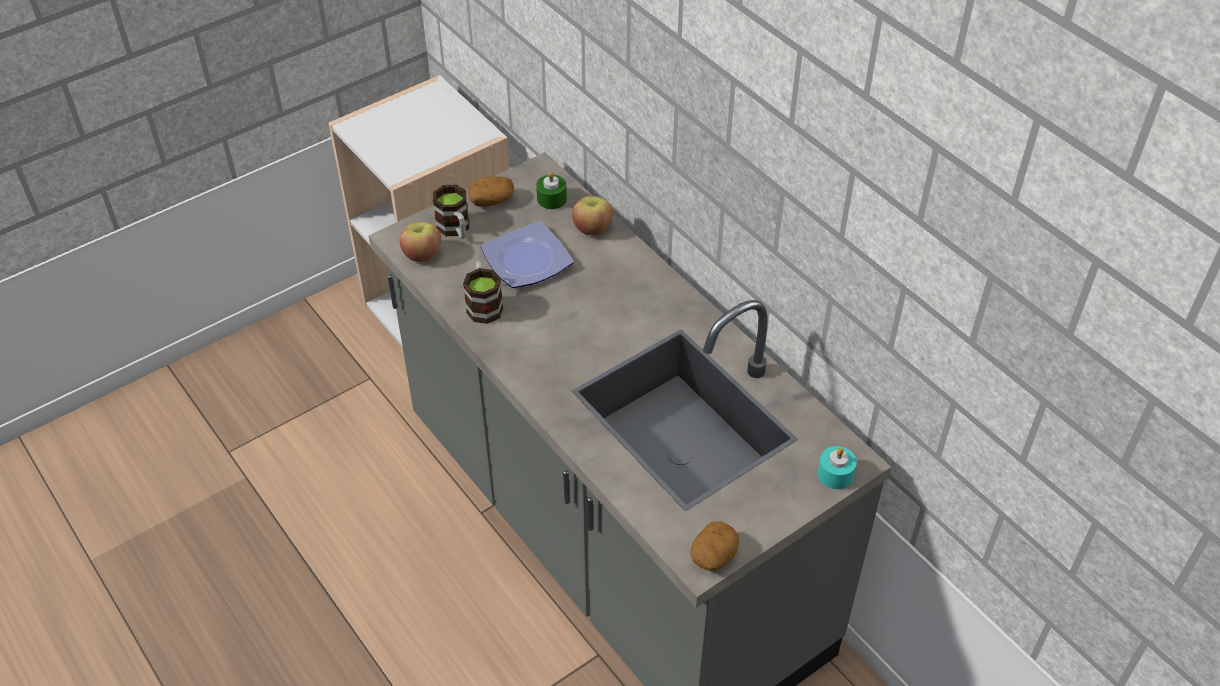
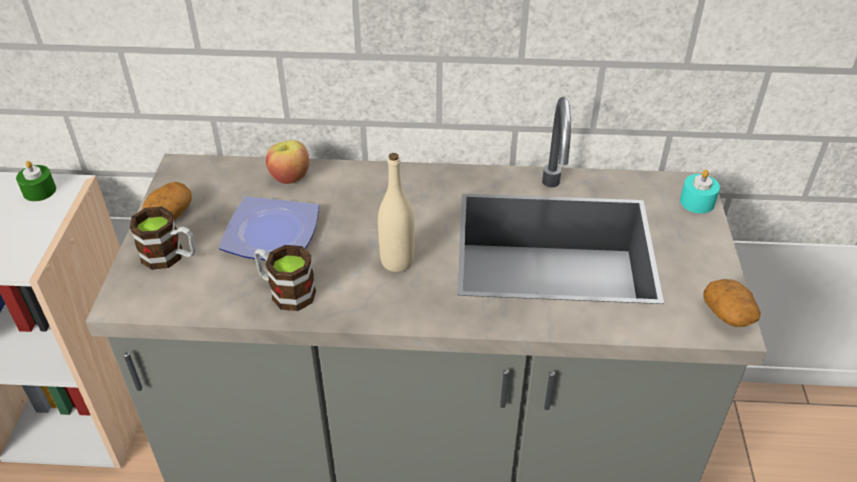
camera: 50 degrees left, 5 degrees down
(422, 254) = (167, 297): apple -> none
(551, 199) = (223, 180): green candle -> green candle (39, 191)
(569, 340) = (397, 261): none -> beige bottle

